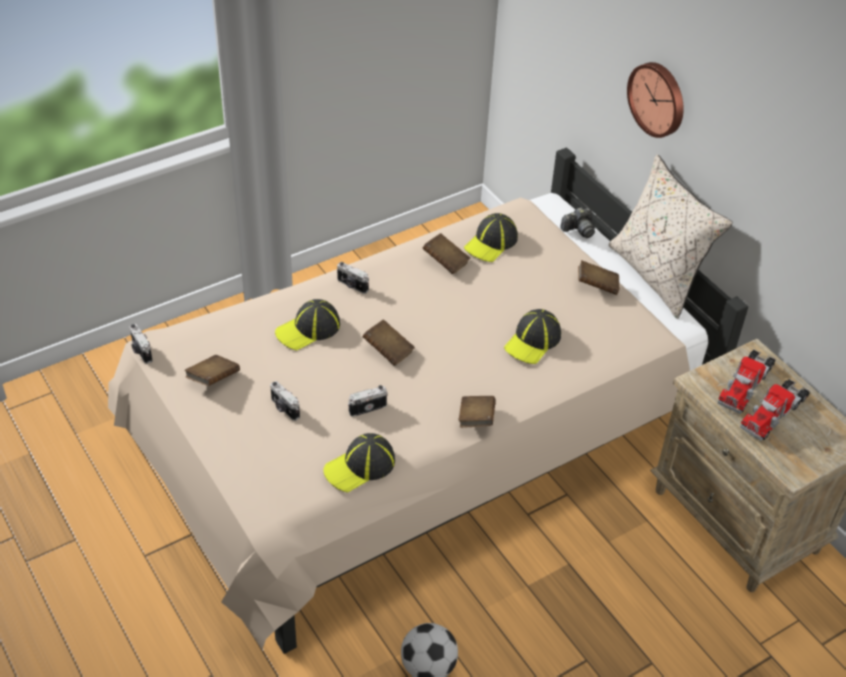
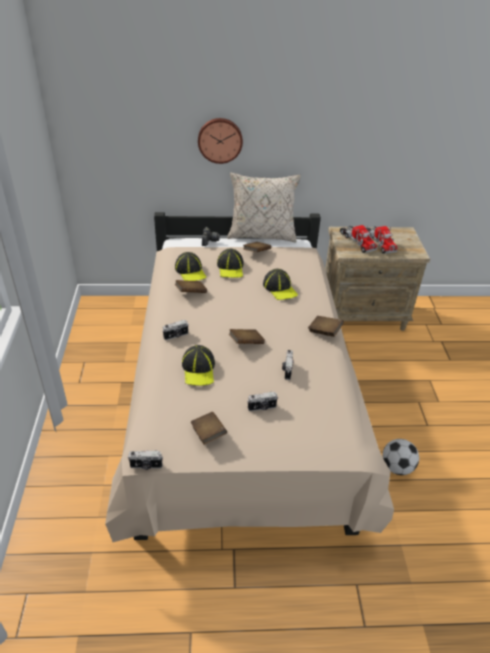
camera: 60 degrees left, 5 degrees down
(360, 466) = (333, 392): cap -> cap (230, 268)

